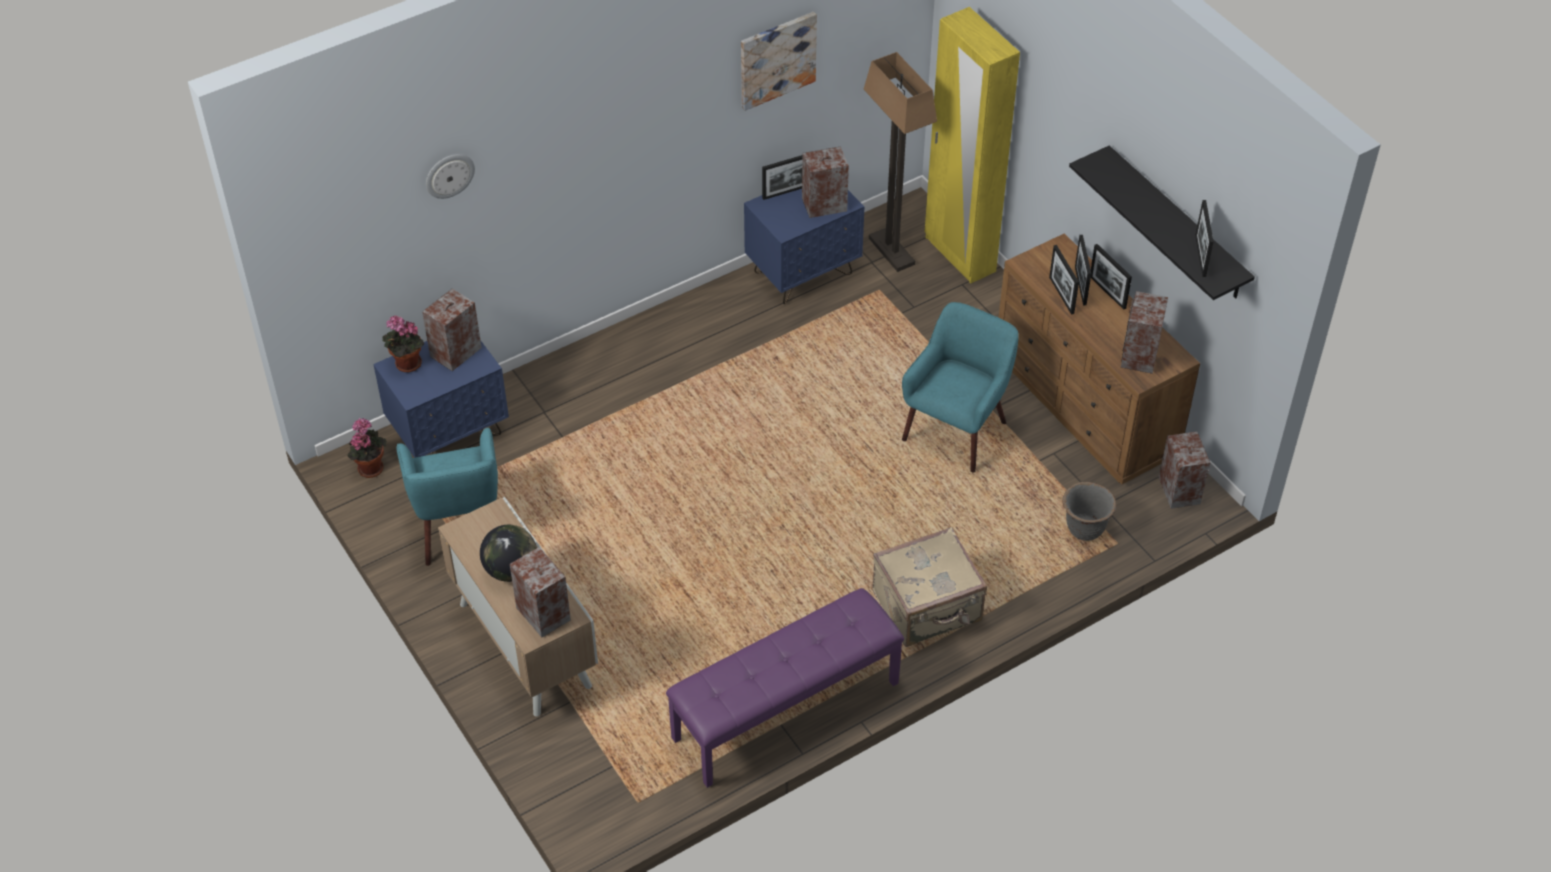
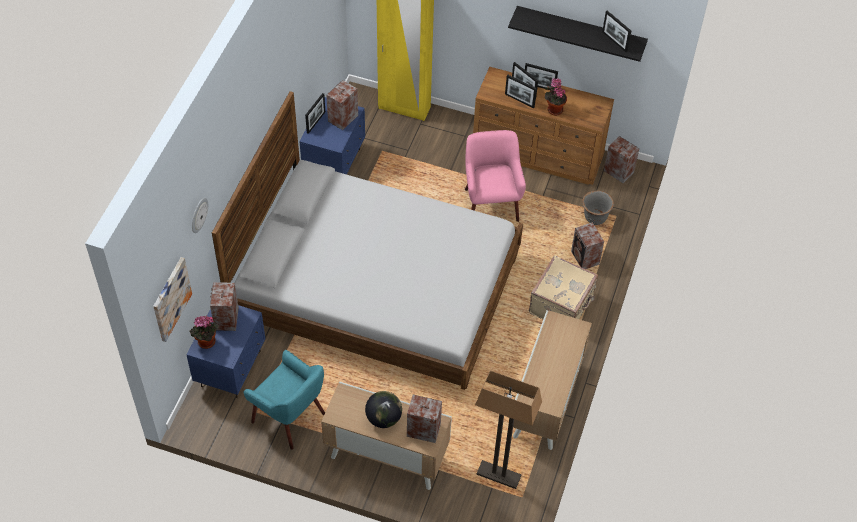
camera: 40 degrees left, 5 degrees up
(370, 467) = (205, 416): potted plant -> potted plant (553, 109)
(709, 445) = (376, 288): none -> bed
(777, 59) = (300, 47): picture -> picture (171, 299)
(786, 711) = (547, 402): purple bench -> cabinet
(891, 251) = (368, 126): floor lamp -> floor lamp (498, 475)
(956, 431) = (490, 204): turquoise armchair -> pink armchair
(1138, 356) = (584, 112): speaker -> speaker (585, 259)

